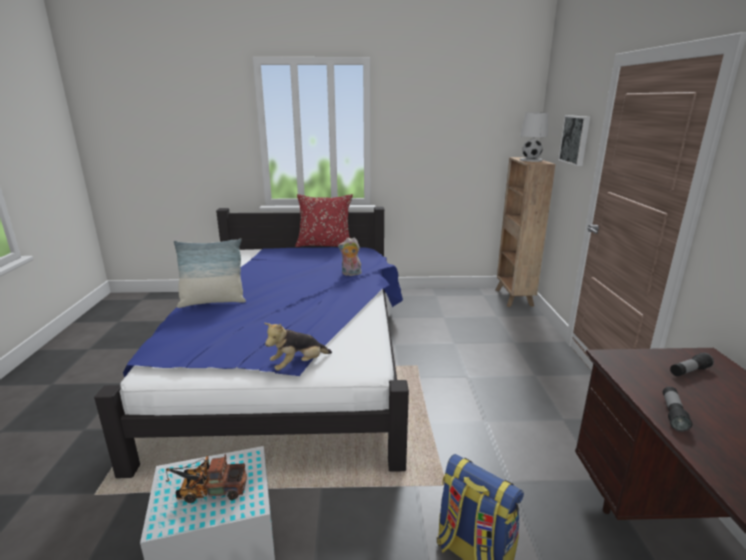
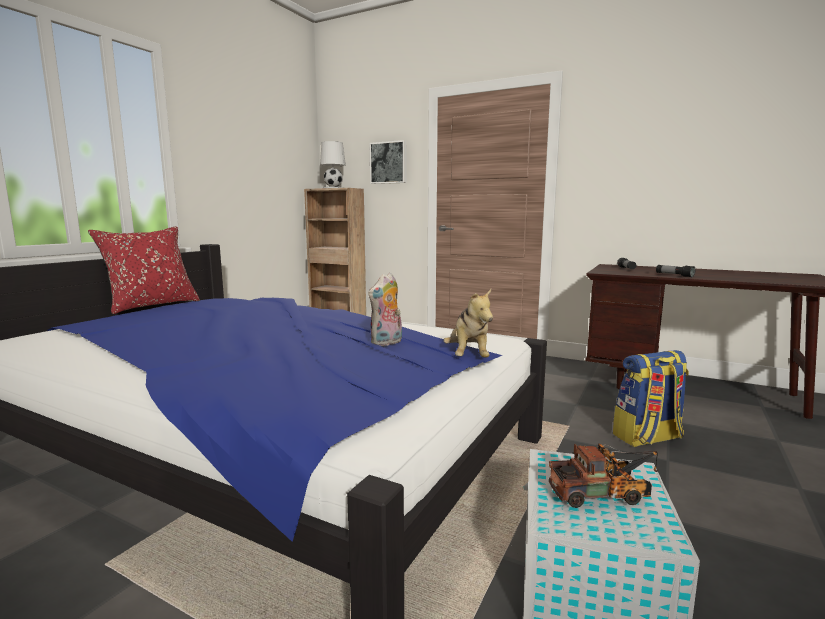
camera: 60 degrees left, 10 degrees down
(208, 491) = (604, 494): toy truck -> toy truck turned 120 degrees counterclockwise
(213, 302) = (202, 367): pillow -> none
(350, 274) = (279, 310): plush toy -> plush toy (387, 343)

